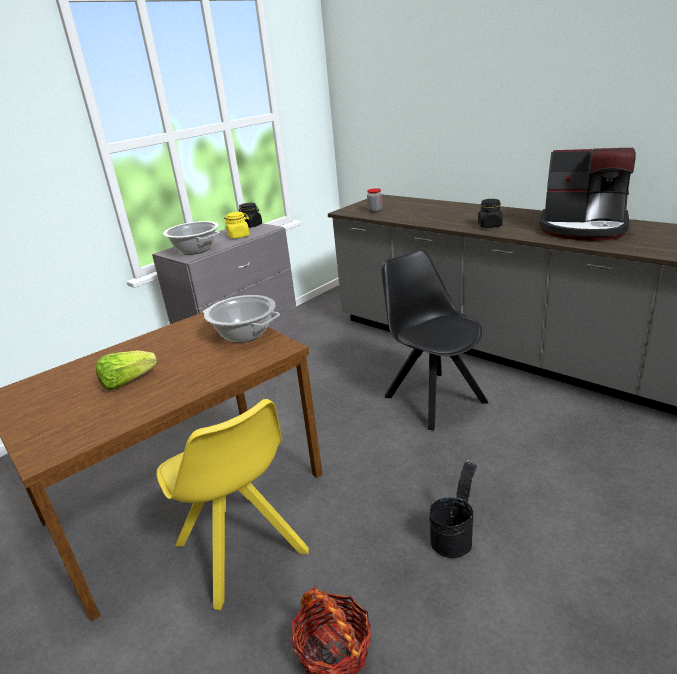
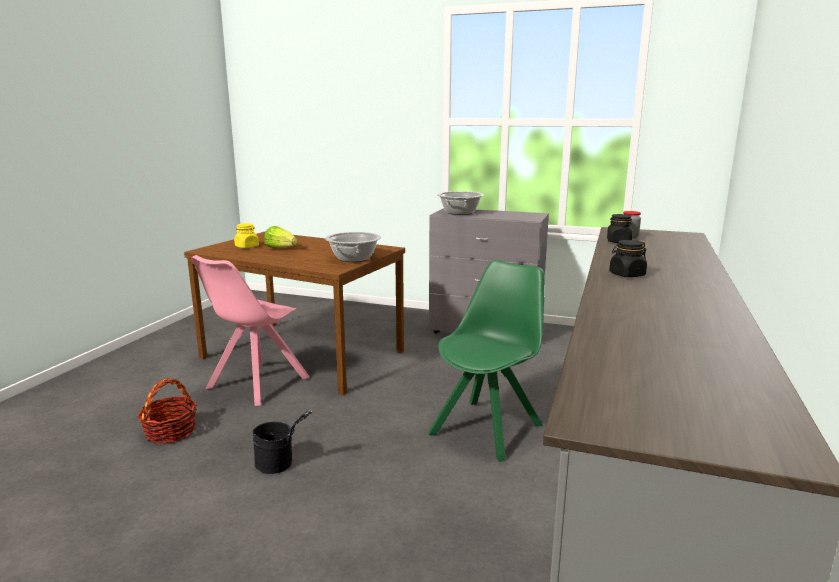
camera: 65 degrees right, 10 degrees down
(239, 236) = (502, 216): yellow jar -> yellow jar (247, 247)
(242, 550) = (256, 384): yellow chair -> pink chair
(251, 226) = (534, 215): black jar -> black jar (619, 242)
(433, 398) = (488, 428): black chair -> green chair
(583, 228) = (669, 312): coffee machine -> none

